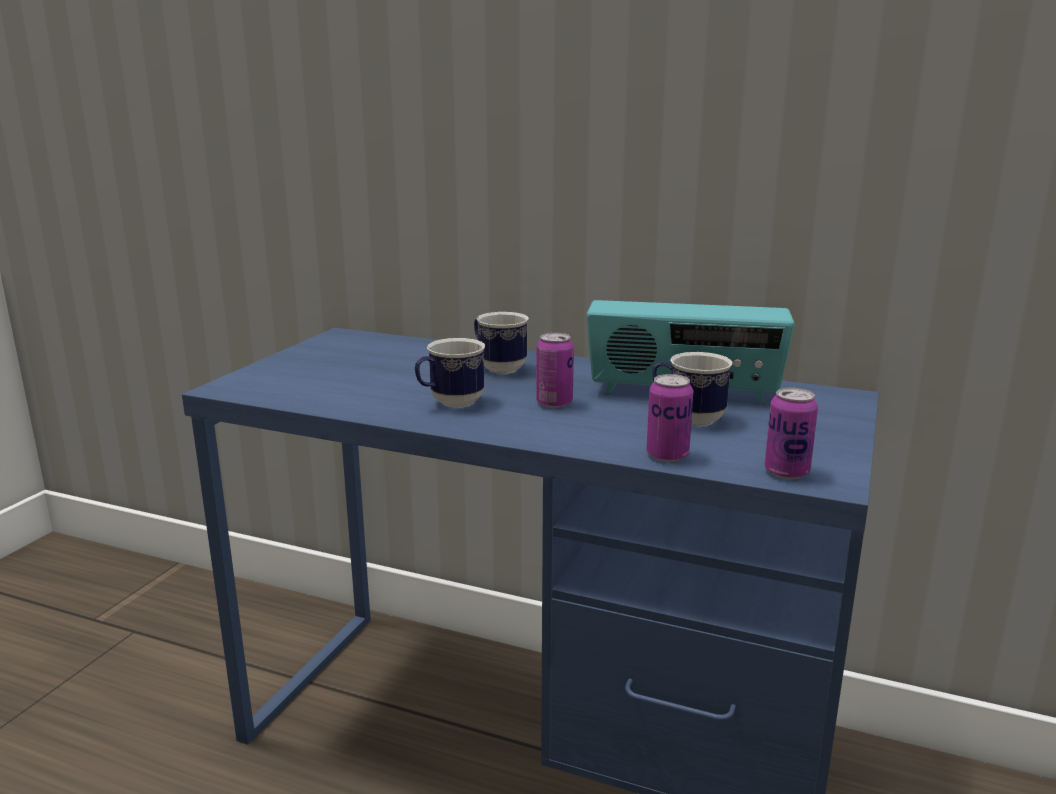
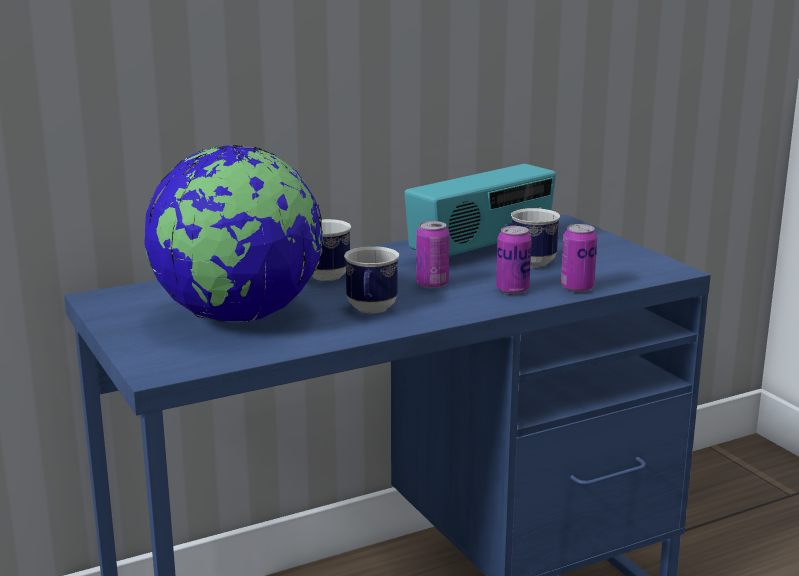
camera: 50 degrees left, 0 degrees up
(364, 374) = (238, 317): none -> globe
(786, 472) = (646, 273): can -> can (512, 290)

